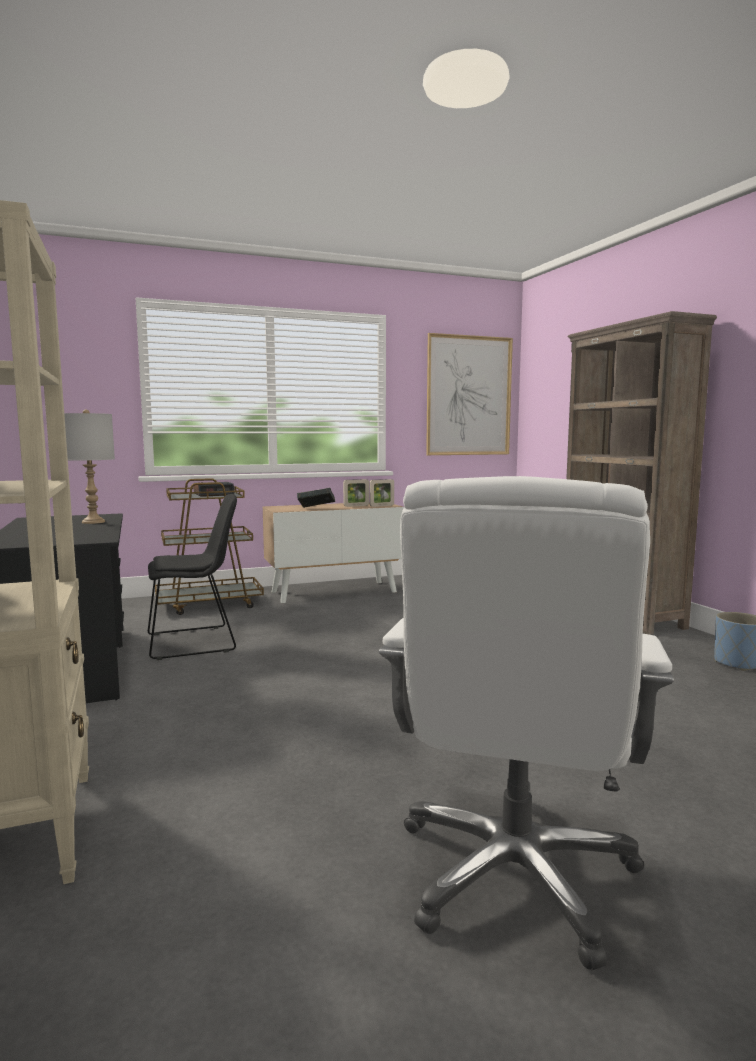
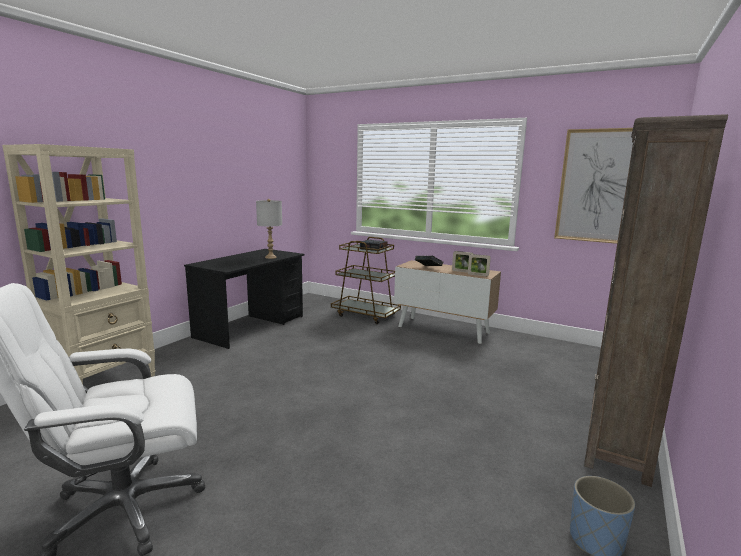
camera: 50 degrees right, 5 degrees up
(195, 642) = (310, 334): black chair -> none

